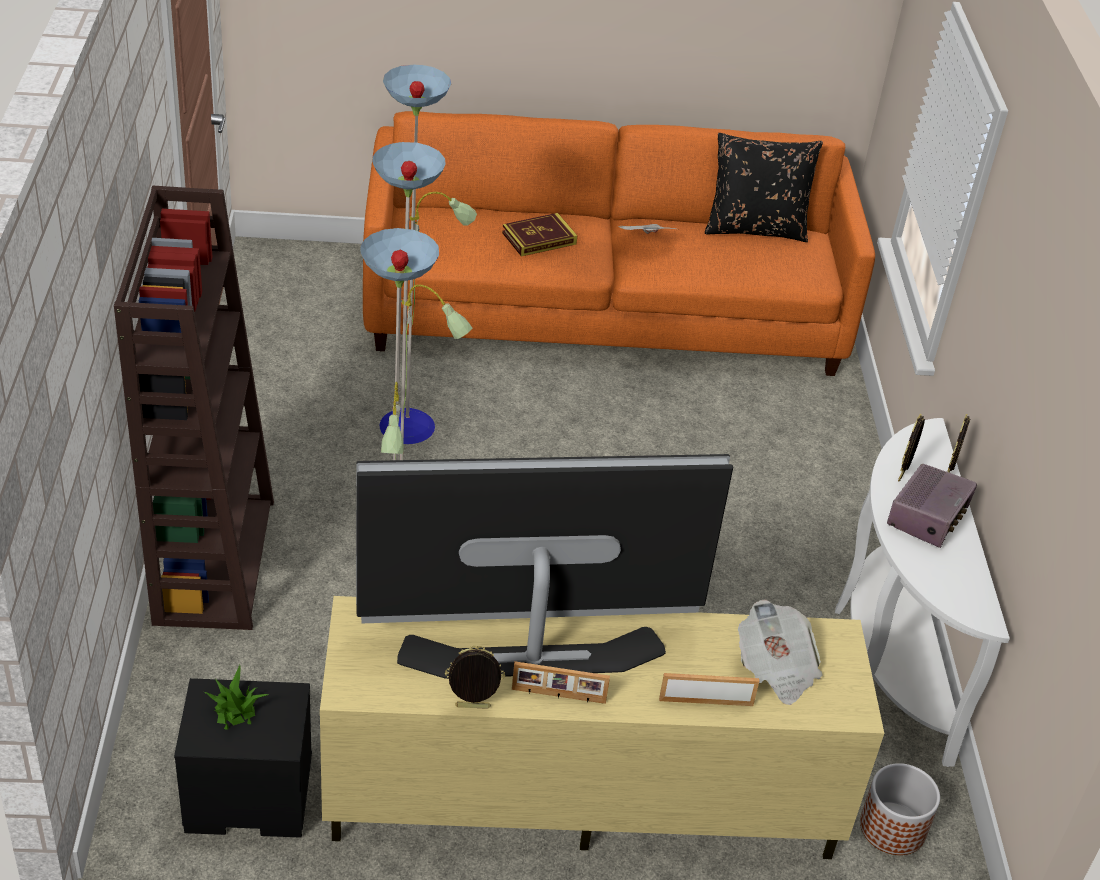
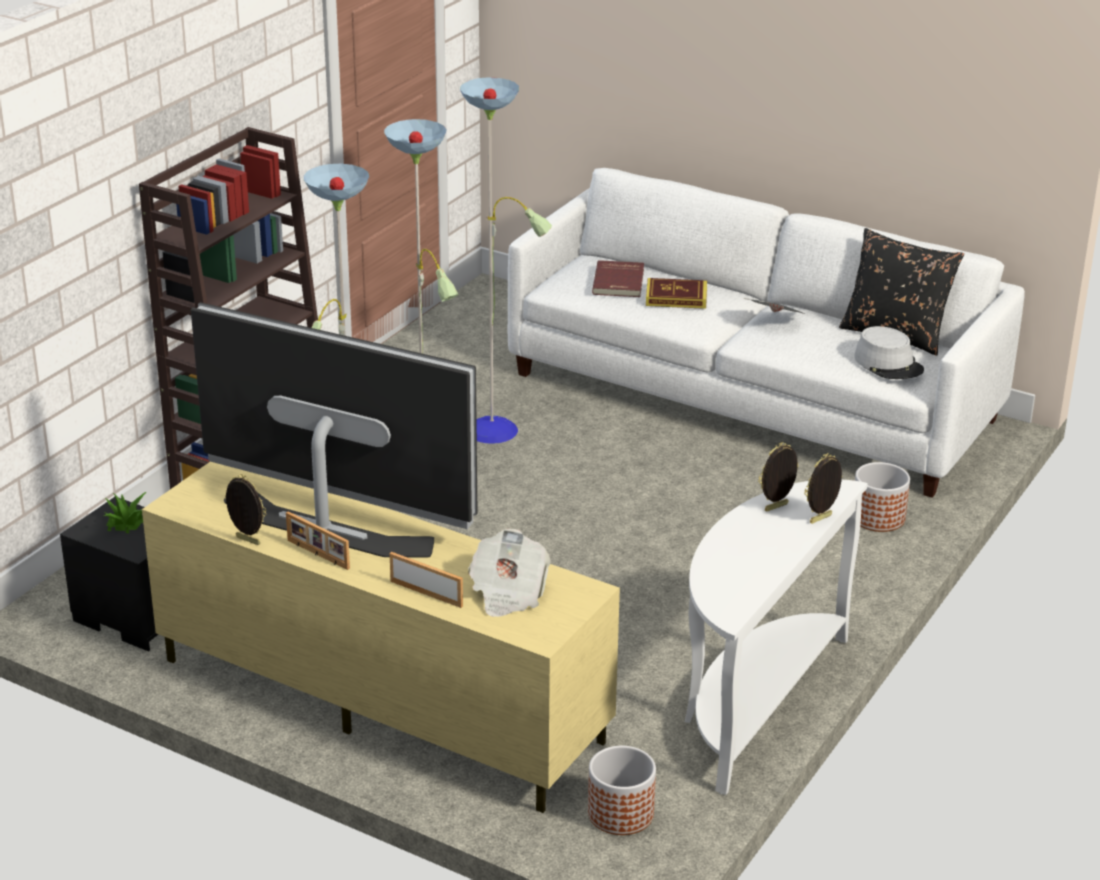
camera: 35 degrees right, 10 degrees down
(471, 234) = (620, 282): none -> red book
(604, 311) = (753, 396): orange sofa -> white sofa
(781, 263) = (889, 364): none -> grey hat
(812, 412) = (877, 517): none -> planter
(927, 517) = (762, 541): radio -> none

